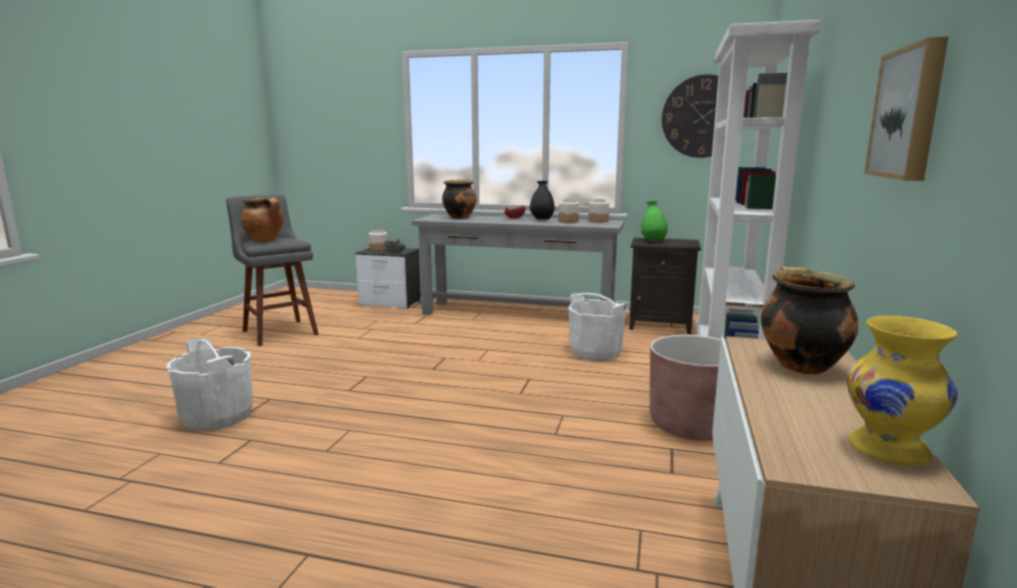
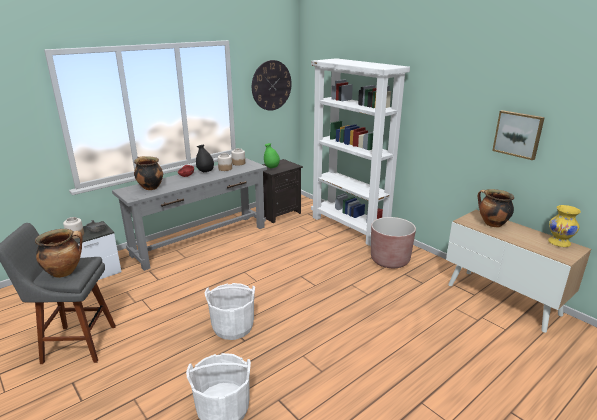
camera: 55 degrees left, 10 degrees up
(595, 352) = (290, 244): white bucket -> white bucket (233, 327)

